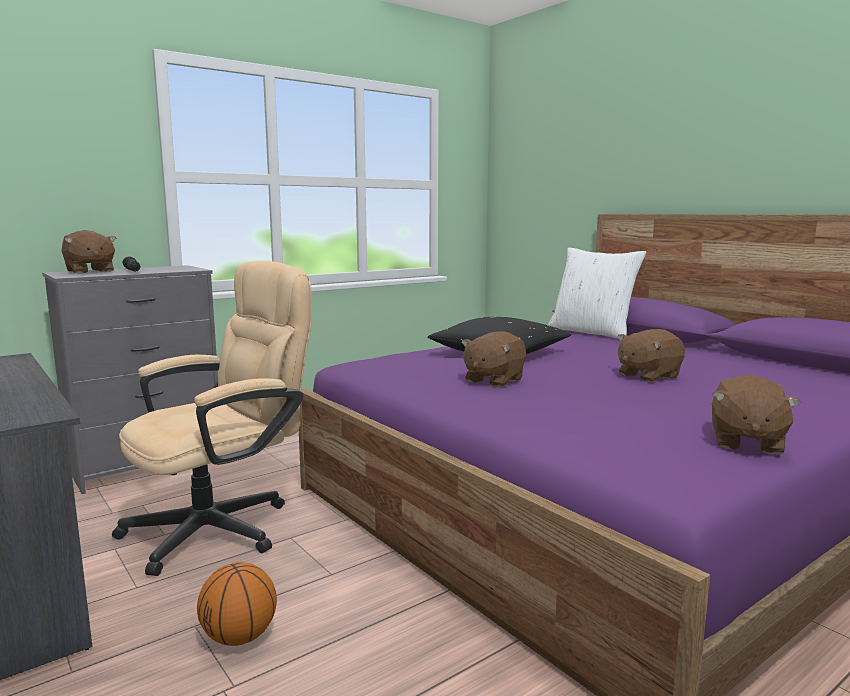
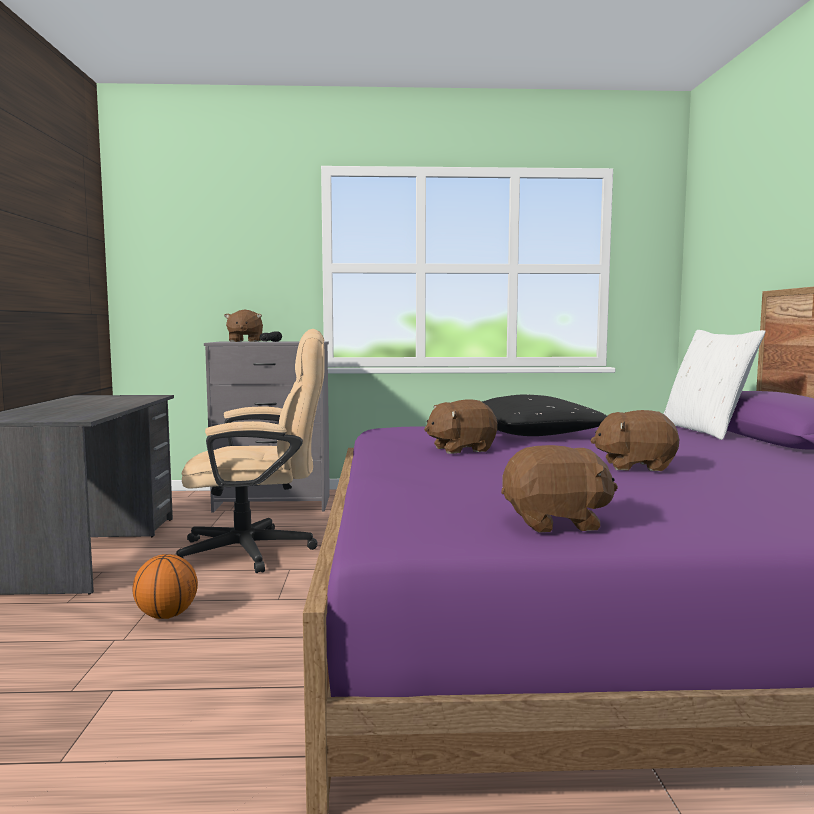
camera: 35 degrees right, 5 degrees down
(746, 442) = (556, 523): brown plush toy -> brown plush toy turned 150 degrees counterclockwise

